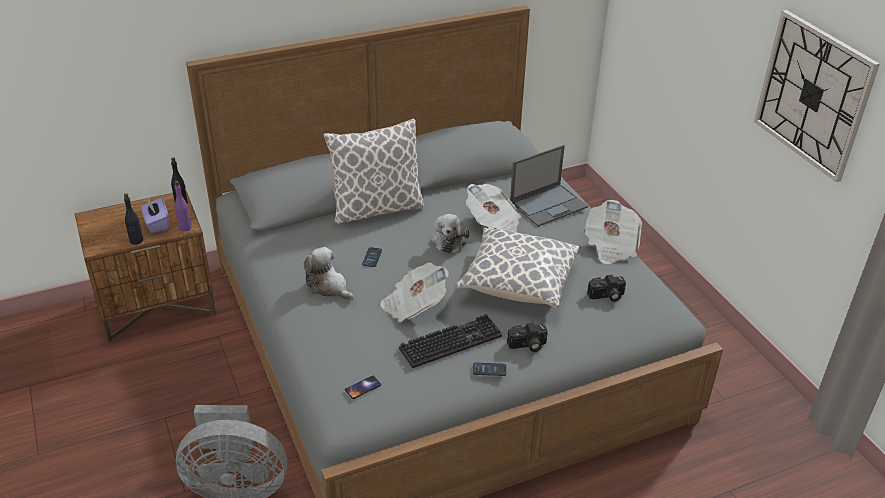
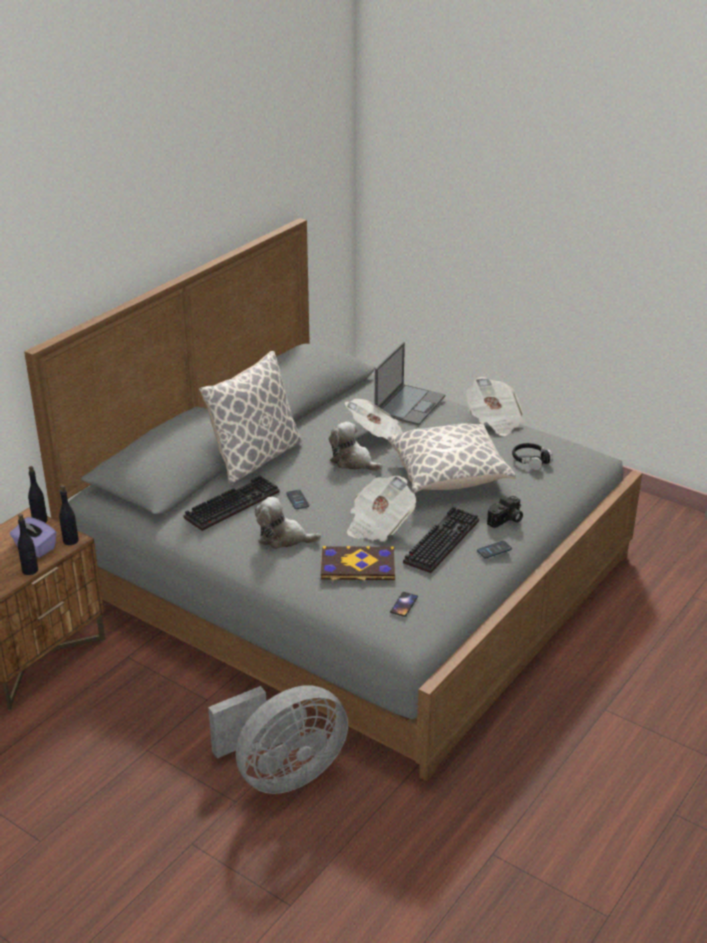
camera: 30 degrees left, 5 degrees down
(185, 227) = (70, 540): purple bottle -> black bottle
(320, 241) = (232, 503): none -> keyboard
(360, 336) = (358, 566): none -> book
(449, 240) = (353, 462): plush toy -> plush toy turned 150 degrees clockwise
(606, 296) = (531, 460): camera -> black headphones
(813, 94) = (636, 226): wall clock -> none

